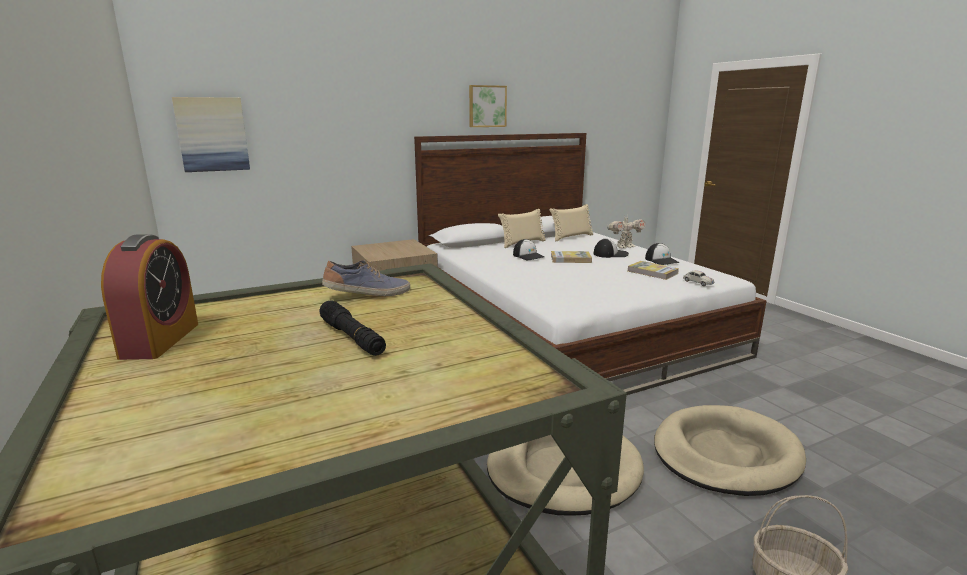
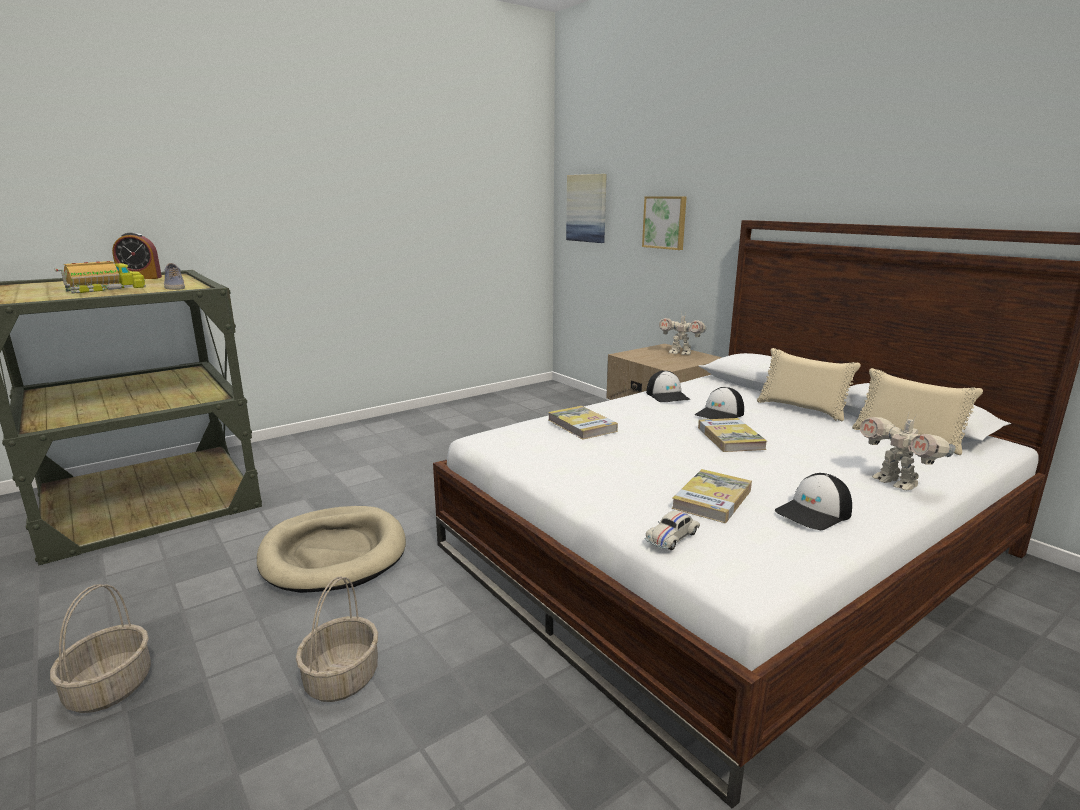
camera: 80 degrees right, 0 degrees up
(352, 337) = (106, 289): black flashlight -> toy truck
(388, 245) = (680, 353): none -> toy robot
(487, 106) = (868, 175): picture -> picture (665, 222)
(548, 282) = (582, 425): none -> book
(610, 254) = (806, 467): cap -> cap (667, 396)
(725, 454) = (342, 678): beige dog bed -> basket

